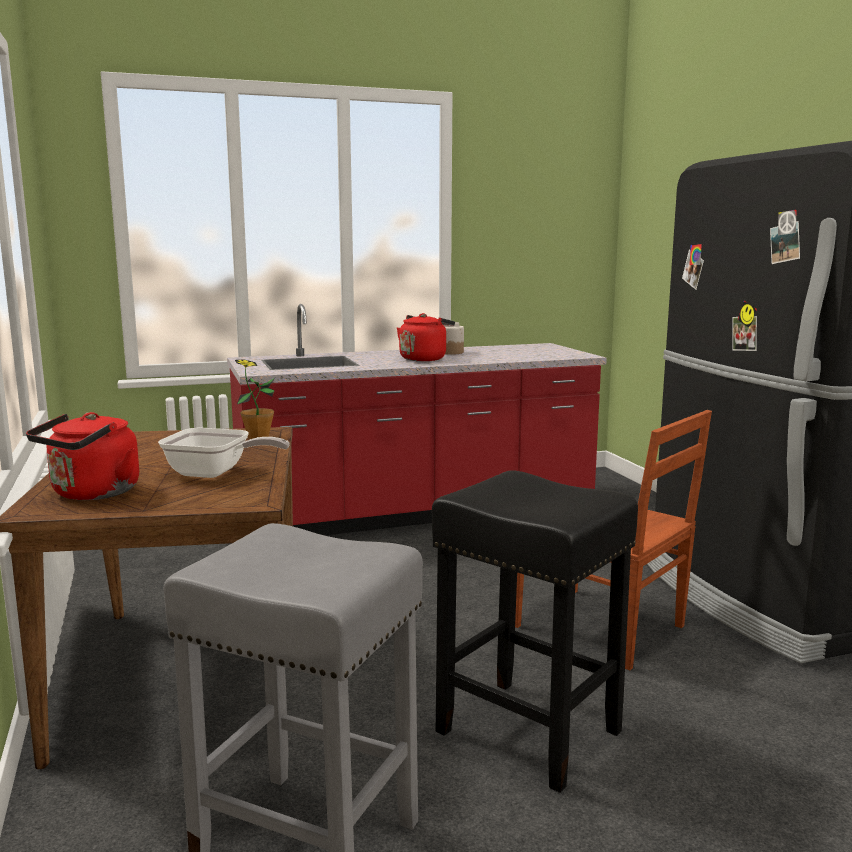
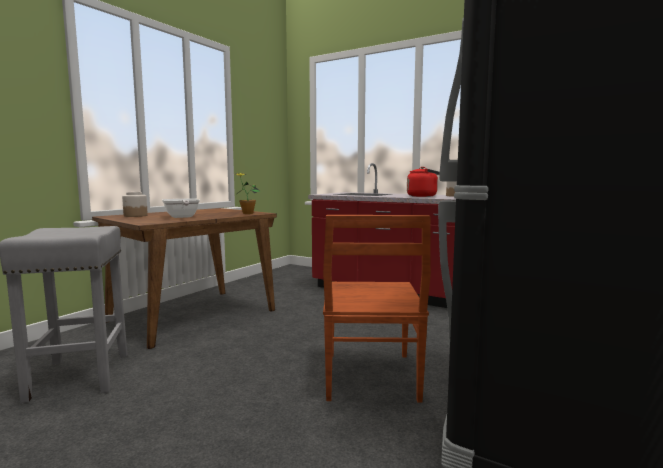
camera: 50 degrees right, 5 degrees down
(92, 494) = (135, 216): red kettle -> jar
(525, 731) = (215, 392): black stool -> none

